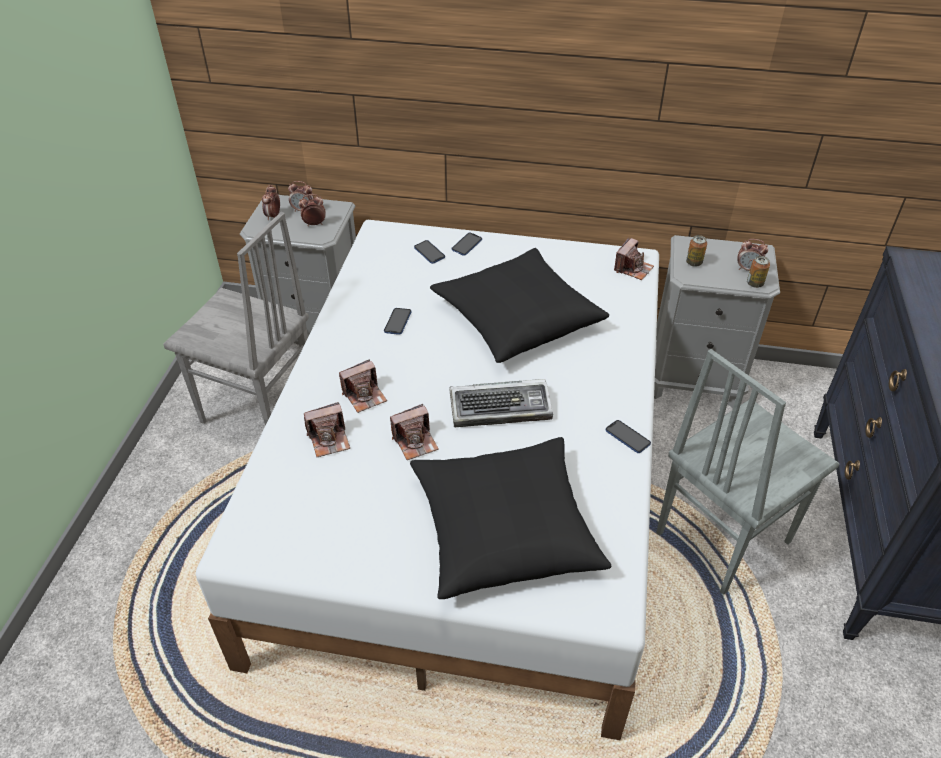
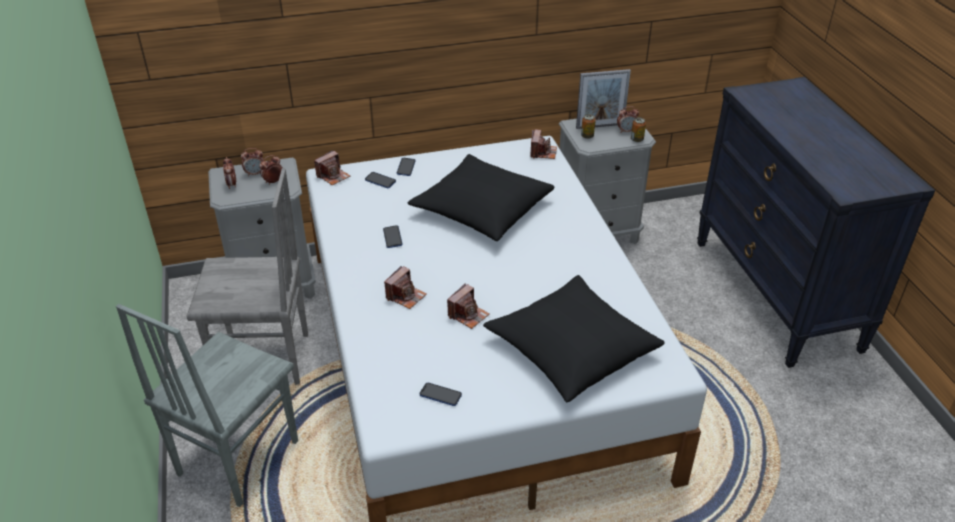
camera: 25 degrees left, 5 degrees down
(329, 439) = (401, 334): camera -> camera (333, 176)
(501, 408) = (514, 273): keyboard -> none
(627, 437) = (614, 265): phone -> phone (440, 395)
(718, 254) = (600, 126): none -> picture frame
(720, 537) = (676, 332): grey chair -> grey chair (236, 458)

